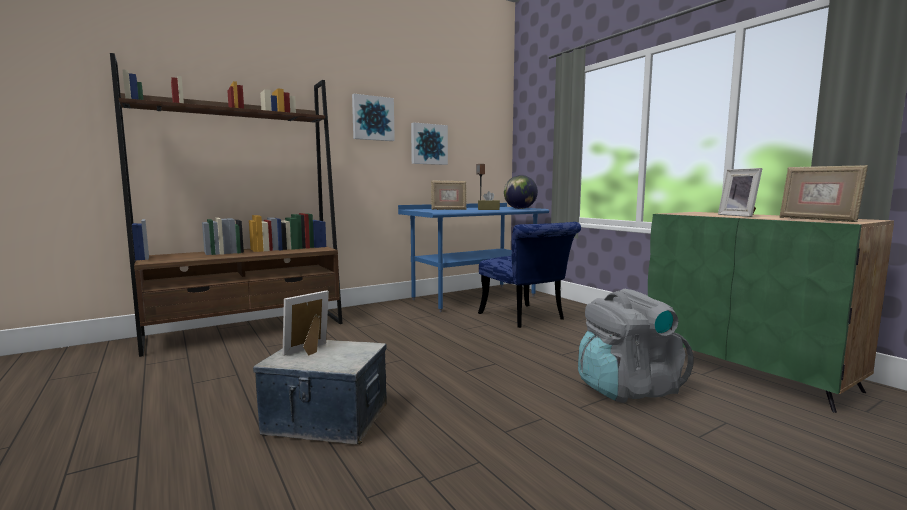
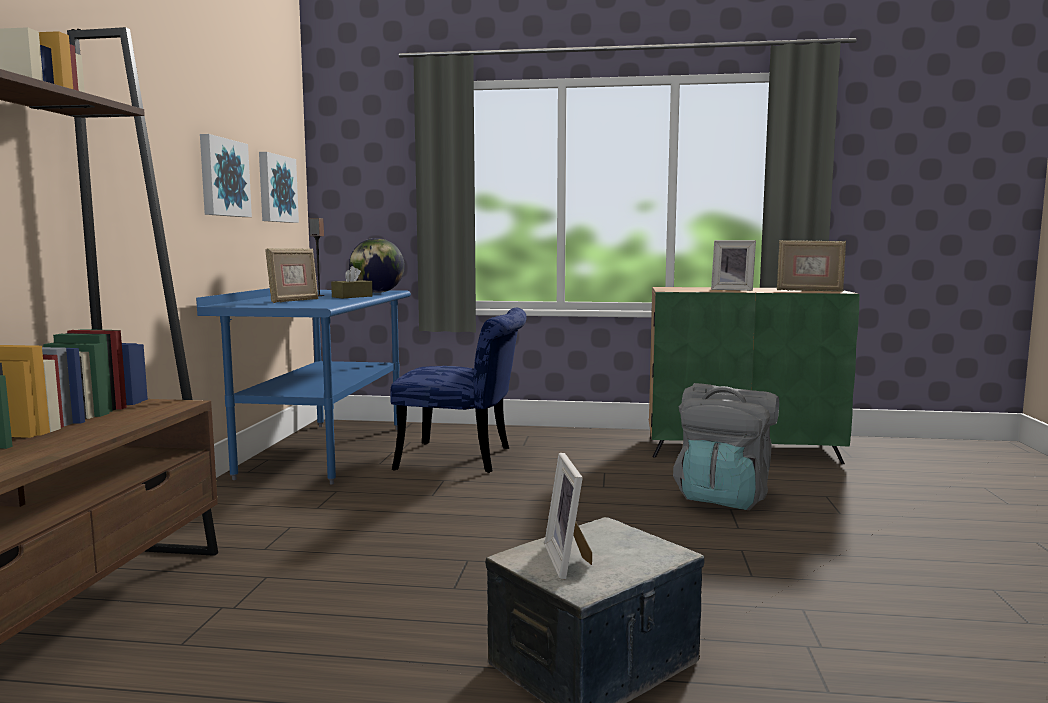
camera: 50 degrees left, 0 degrees up
(372, 118) = (149, 118): picture -> picture (275, 189)

